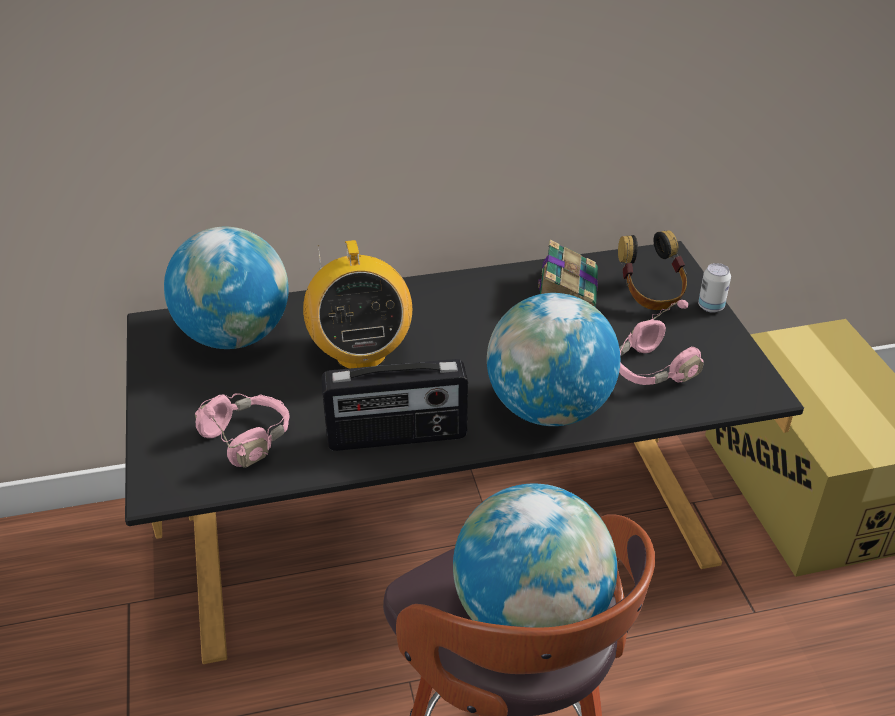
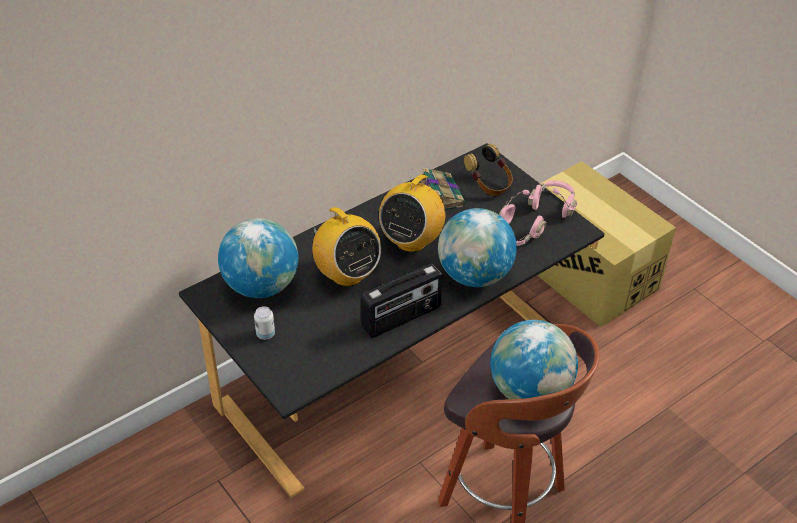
camera: 25 degrees left, 5 degrees up
(248, 439) = (318, 347): pink headphones -> pink headphones (553, 205)
(484, 336) = (411, 241): none -> radio
(711, 307) = (527, 184): can -> can (265, 334)

